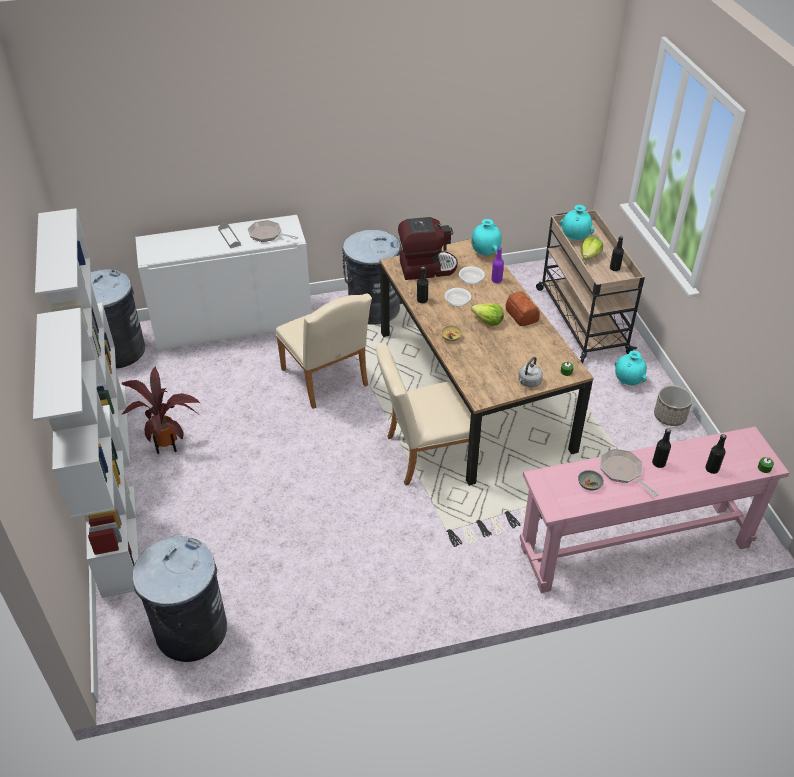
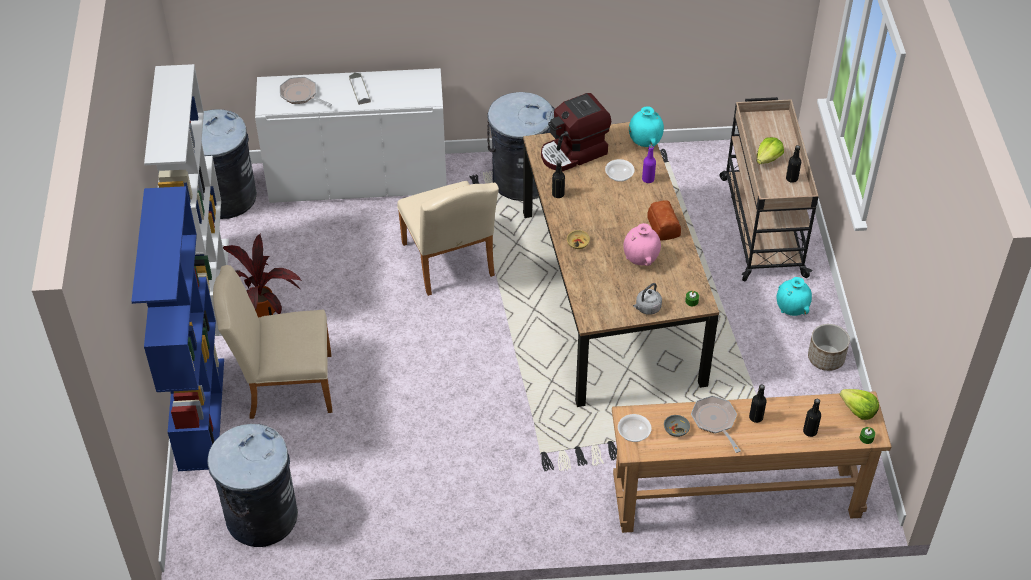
camera: 10 degrees right, 5 degrees up
(117, 539) = (201, 413): white bookcase -> blue bookcase
(267, 235) = (402, 92): frying pan -> frying pan (301, 95)
(424, 454) = (537, 364): beige chair -> beige chair (283, 385)
(427, 267) = (574, 153): coffee machine -> coffee machine turned 150 degrees clockwise
(457, 302) = (596, 201): bowl -> bowl (633, 433)
(488, 321) = (623, 229): lettuce -> lettuce (858, 410)
(510, 343) = (641, 260): none -> pink vase
(575, 238) = (758, 133): turquoise vase -> none
(634, 546) = (736, 498): pink console table -> brown console table

